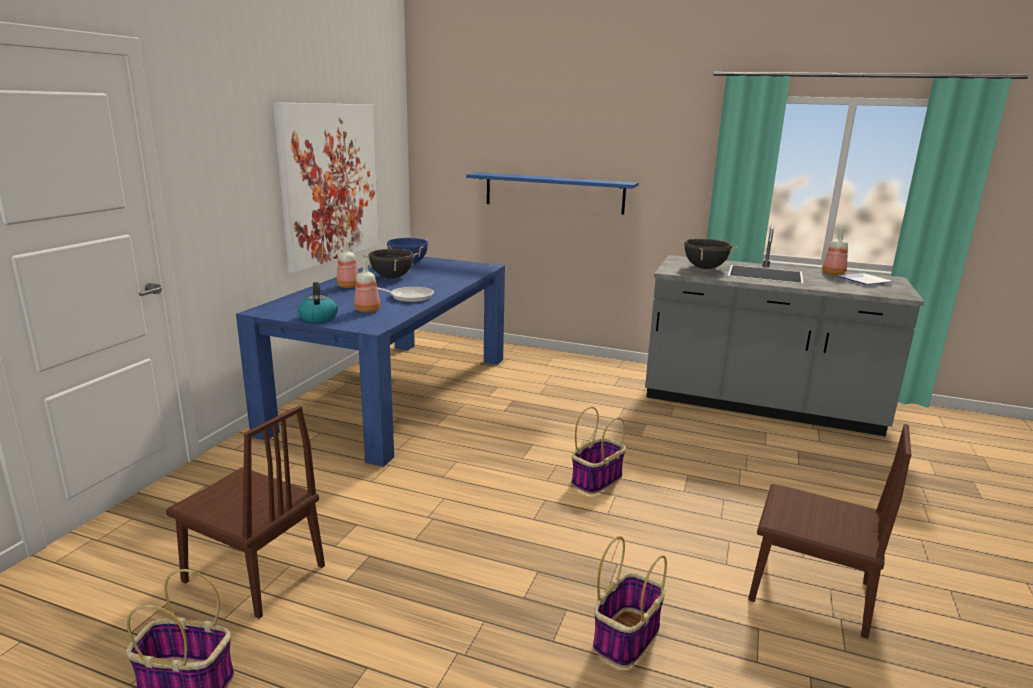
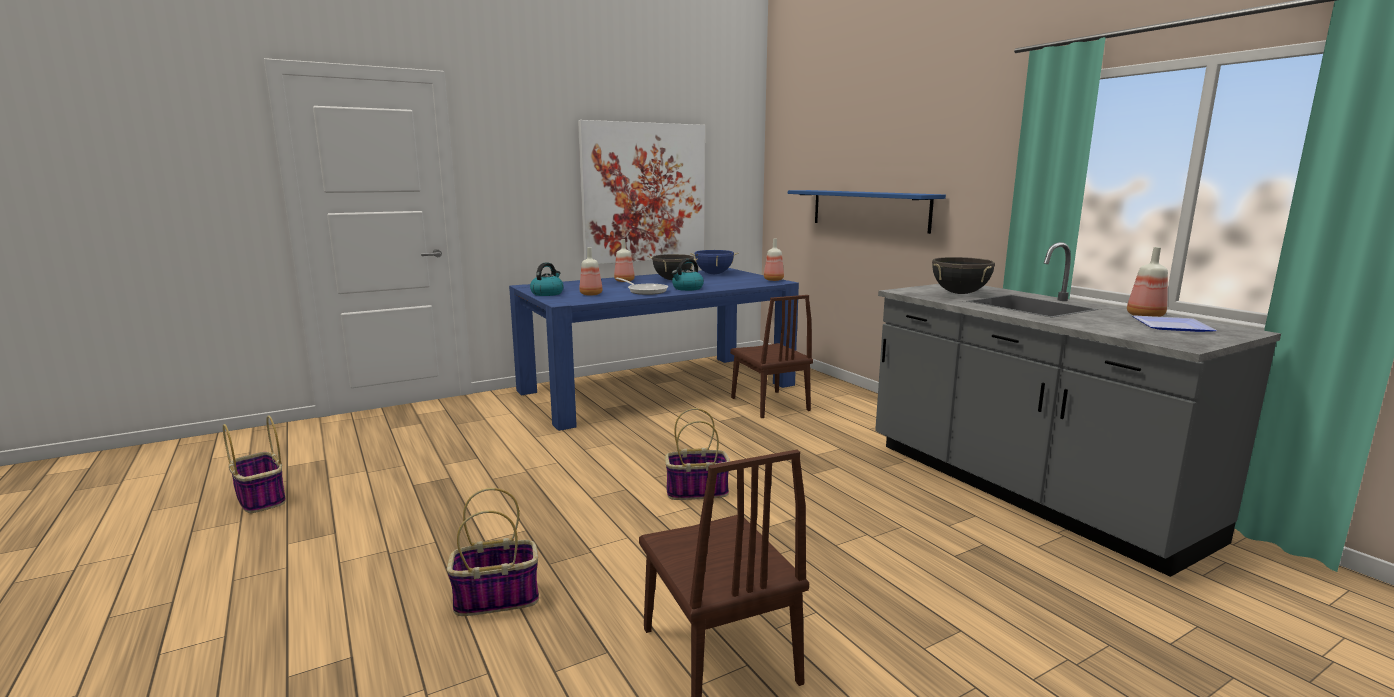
camera: 40 degrees right, 5 degrees down
(254, 573) = (380, 462): brown chair -> brown chair (769, 404)
(436, 287) = (687, 288): none -> kettle
(478, 265) = (773, 280): none -> bottle

